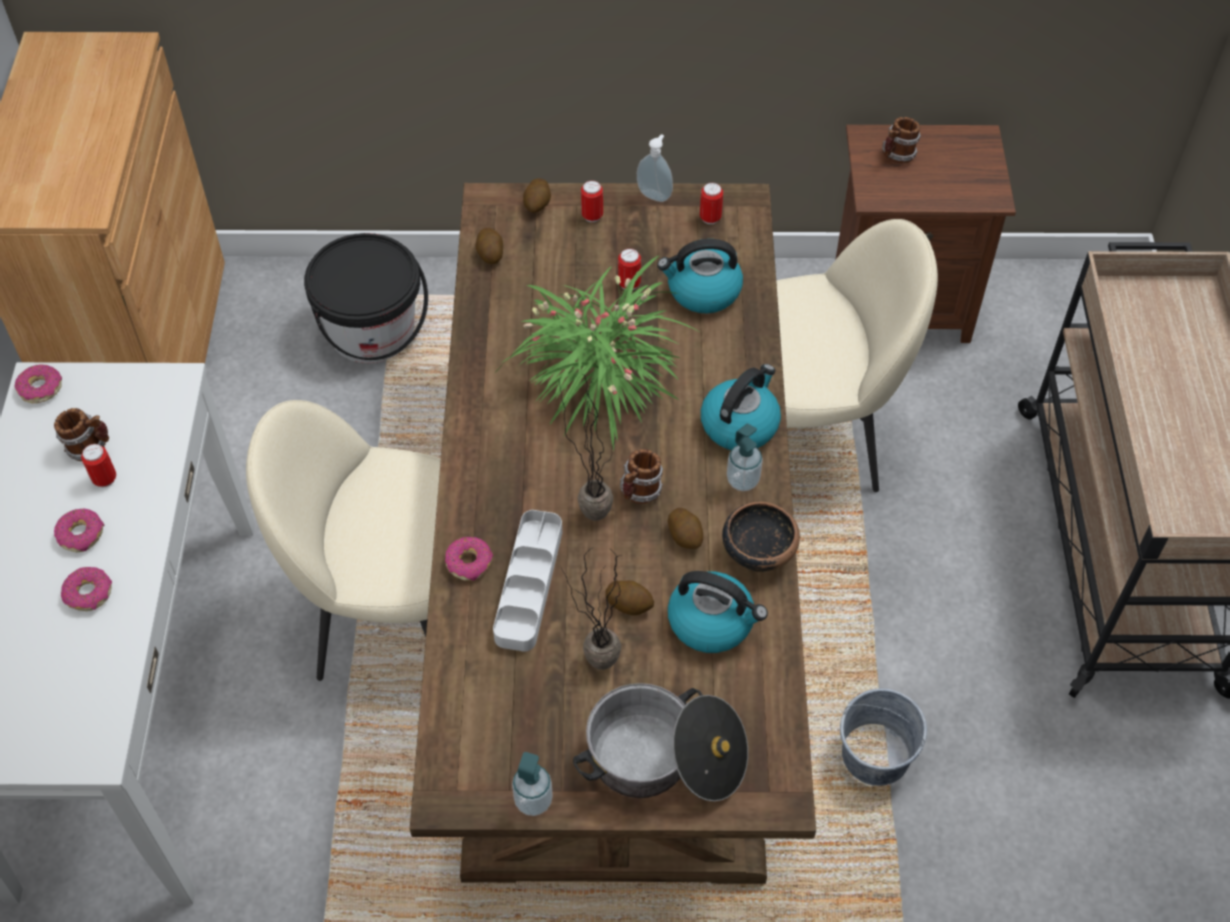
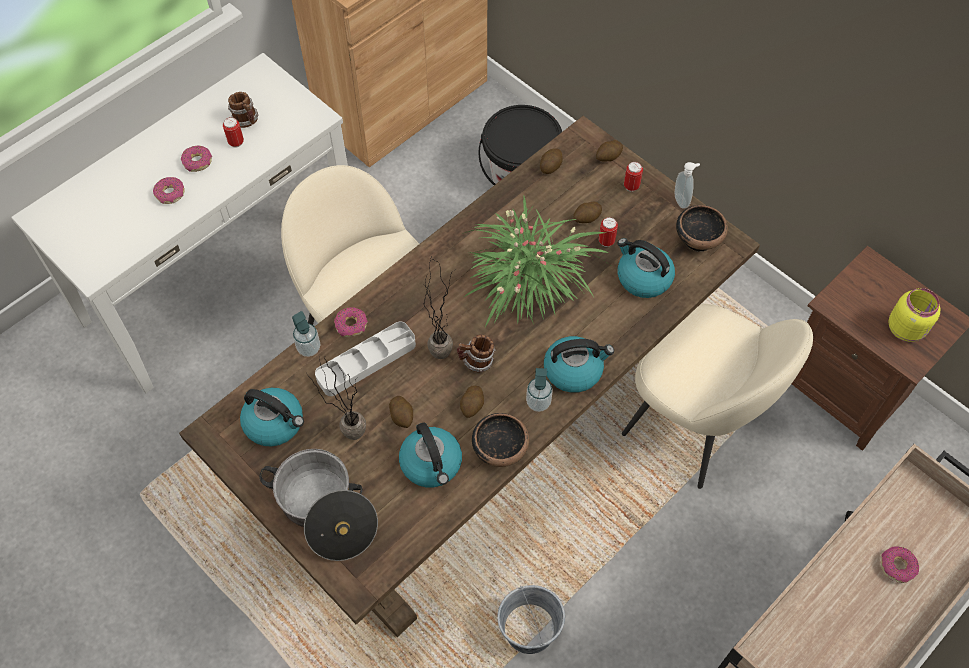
camera: 45 degrees right, 5 degrees up
(40, 388) = (258, 74): donut -> donut (897, 566)
(506, 725) = (275, 423): none -> kettle
(533, 801) = (244, 472): soap dispenser -> soap dispenser (309, 348)
(585, 277) = (586, 218): none -> potato
(710, 218) = (698, 238): can -> bowl
(897, 156) = (877, 289): mug -> none
(956, 172) = (906, 328): none -> yellow jar

